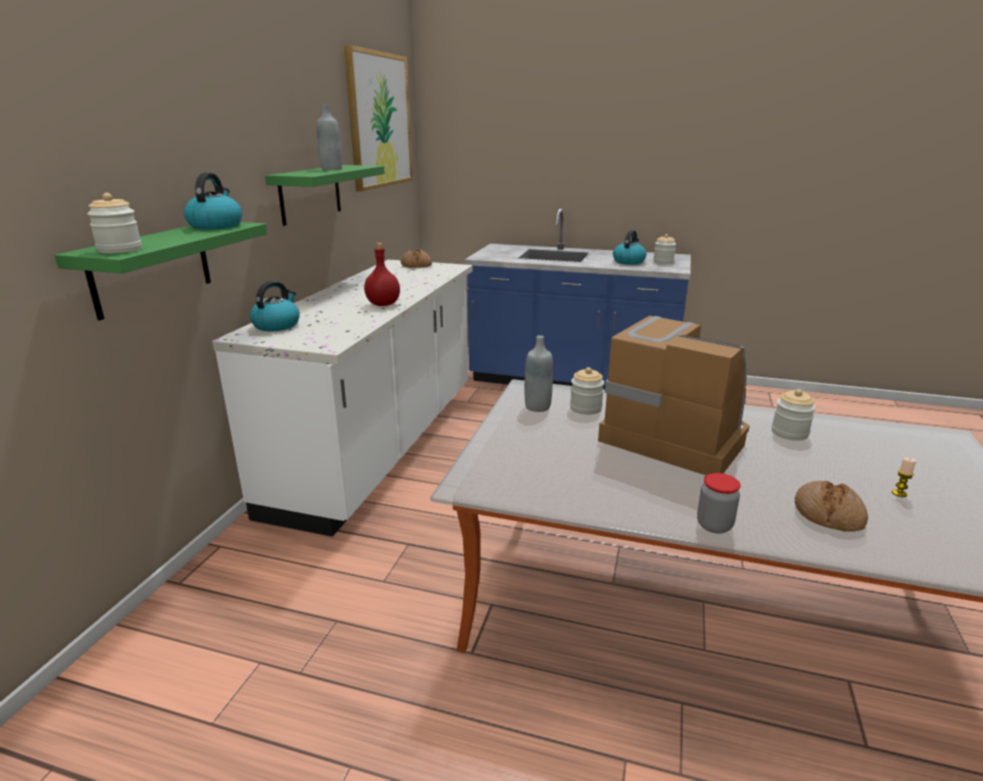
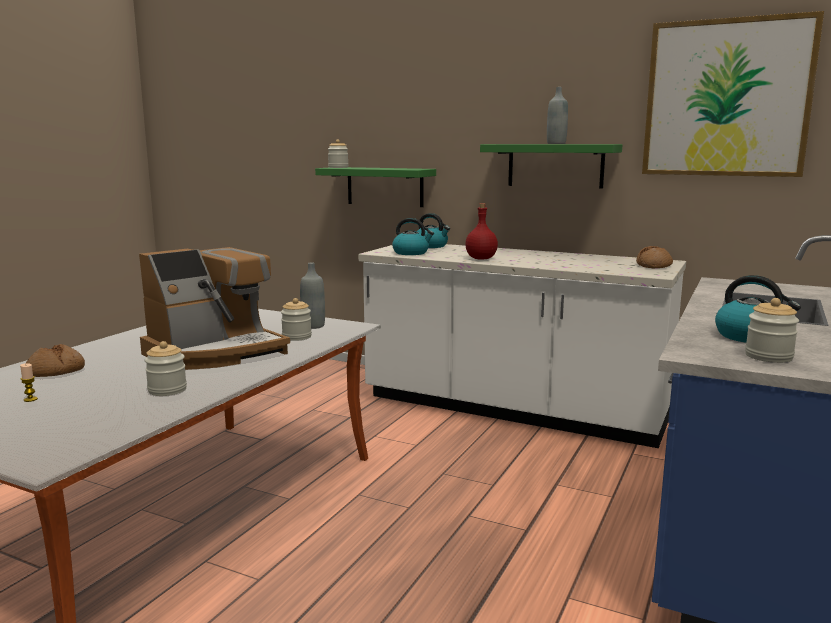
camera: 100 degrees right, 10 degrees down
(216, 226) = (409, 168): kettle -> kettle (411, 253)
(714, 525) = (100, 344): jar -> none

